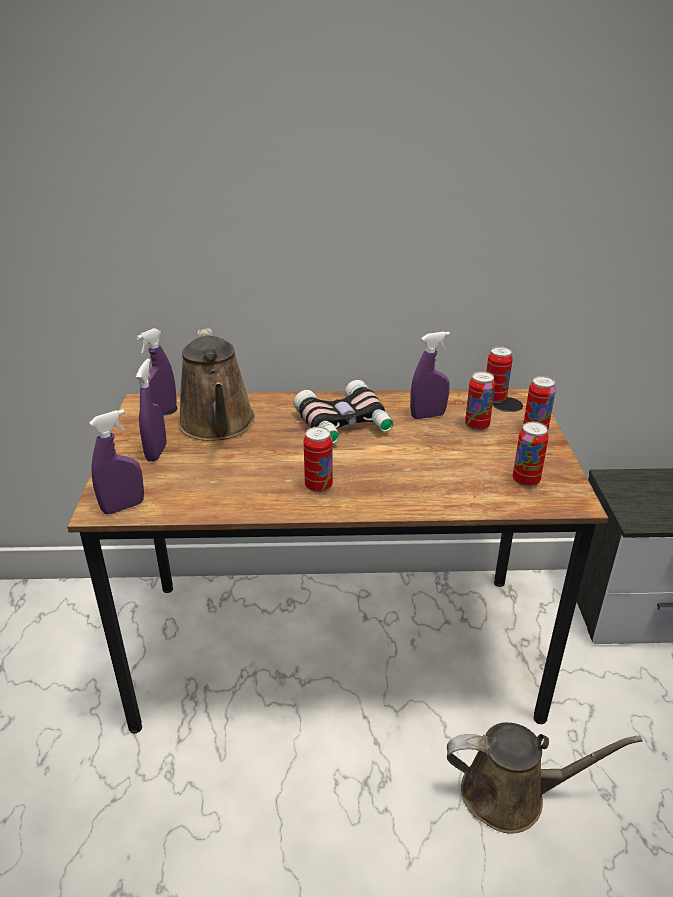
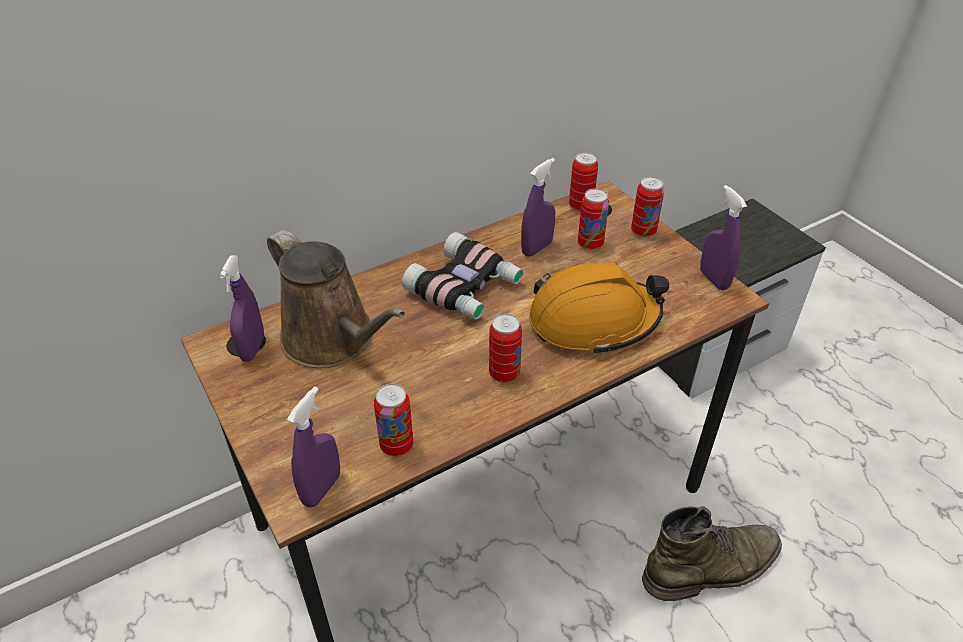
camera: 30 degrees left, 10 degrees up
(156, 452) = (295, 403): purple spray bottle -> purple spray bottle (713, 279)
(427, 477) = (593, 321): none -> orange hard hat
(511, 794) = (712, 567): brown watering can -> green boot
(525, 481) = (679, 291): can -> can (396, 445)

